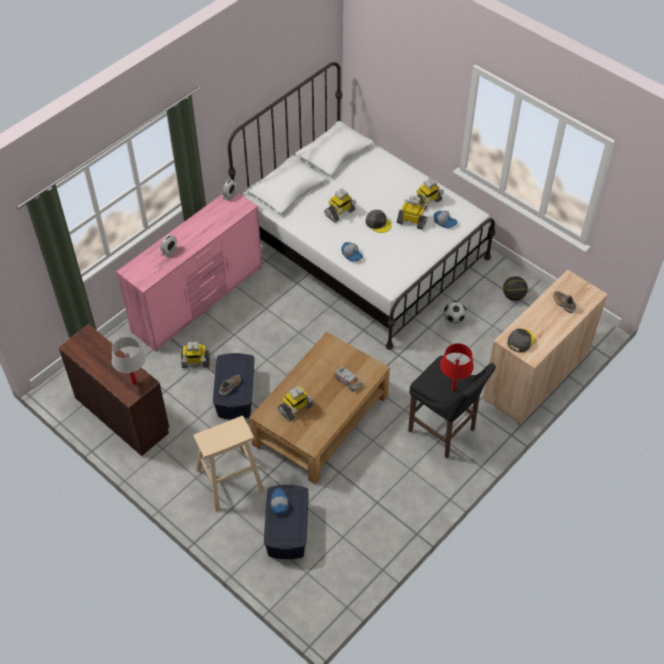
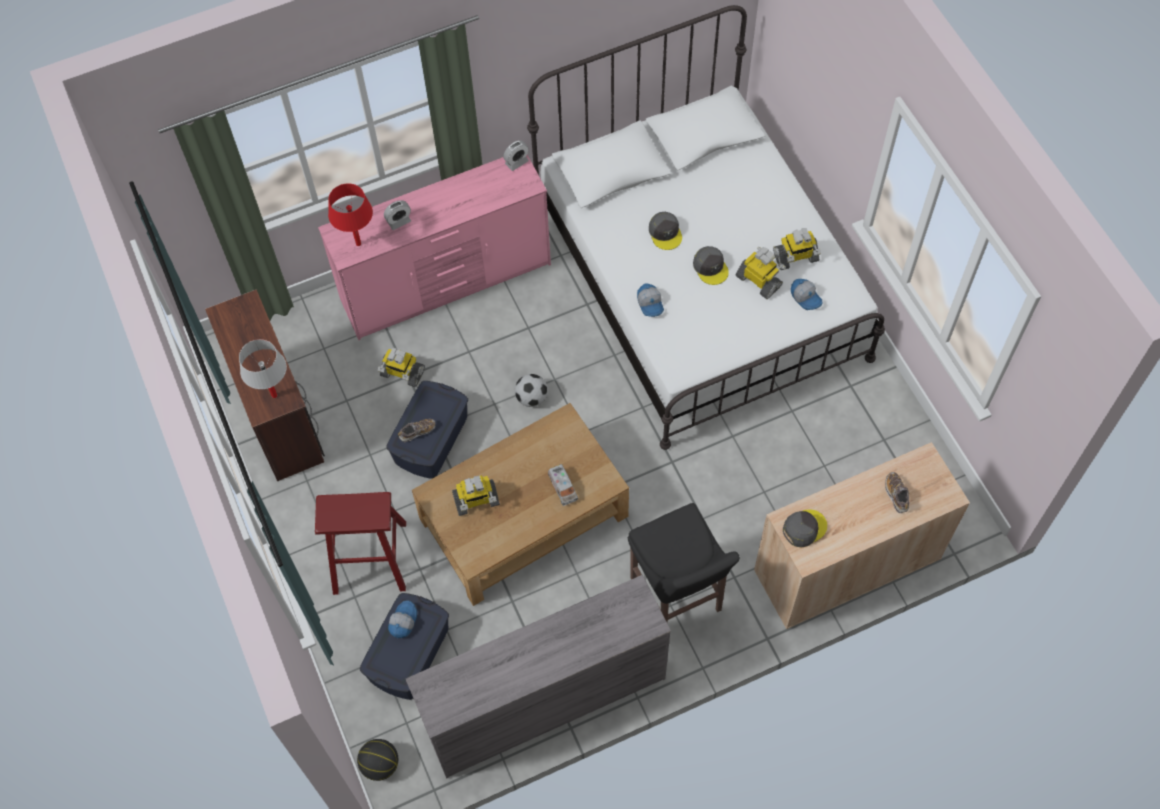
camera: 25 degrees right, 10 degrees up
(230, 480) = (369, 557): beige stool -> red stool
(340, 213) = (665, 233): toy robot -> grey cap
(391, 524) = (543, 700): none -> grey dresser
(453, 389) = (683, 560): red table lamp -> red table lamp (358, 243)
(454, 319) = (775, 436): football -> football (532, 398)
(513, 296) = (877, 431): basketball -> basketball (380, 765)

